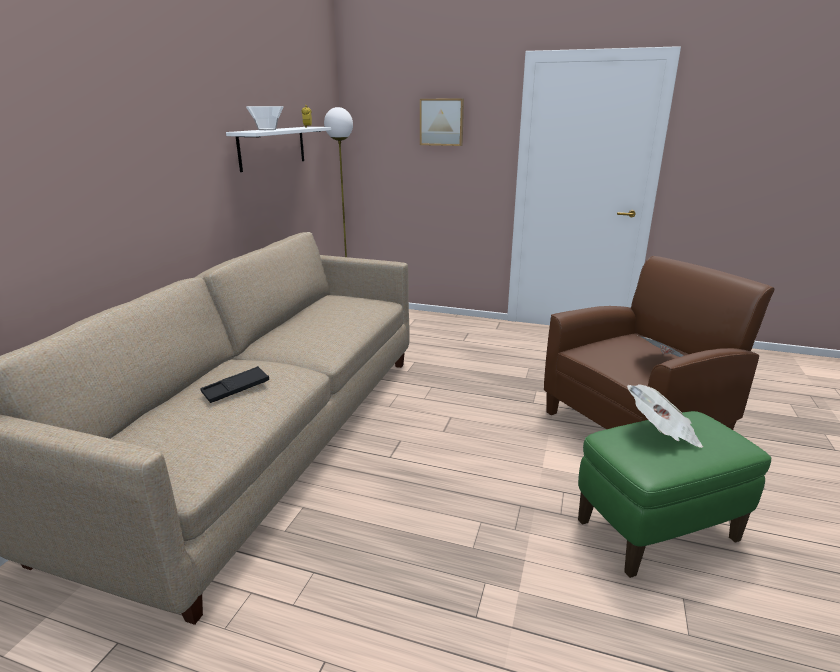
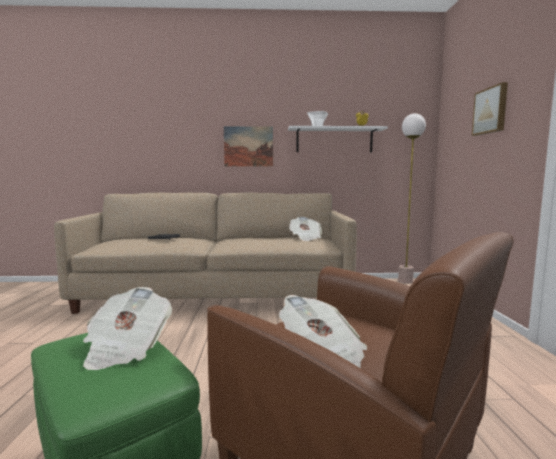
camera: 70 degrees right, 15 degrees down
(183, 171) = (248, 146): none -> picture
(339, 302) = (305, 238): none -> newspaper

